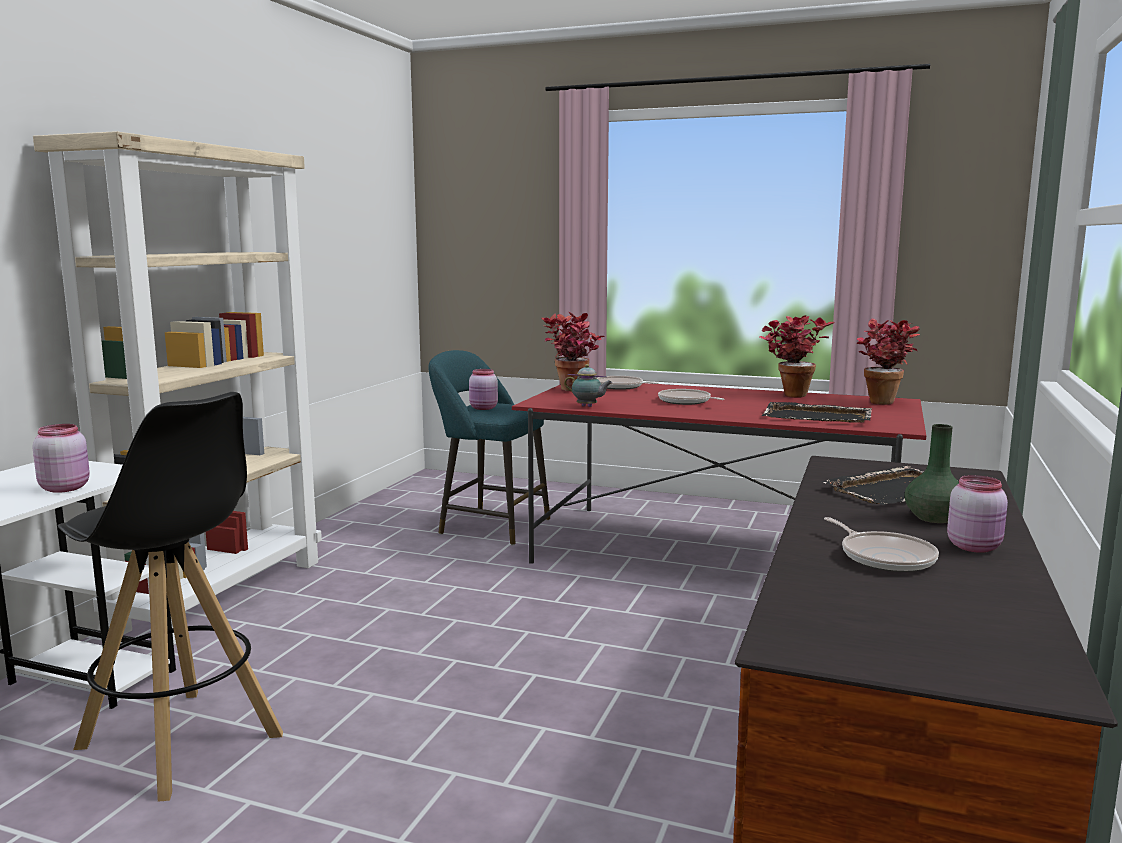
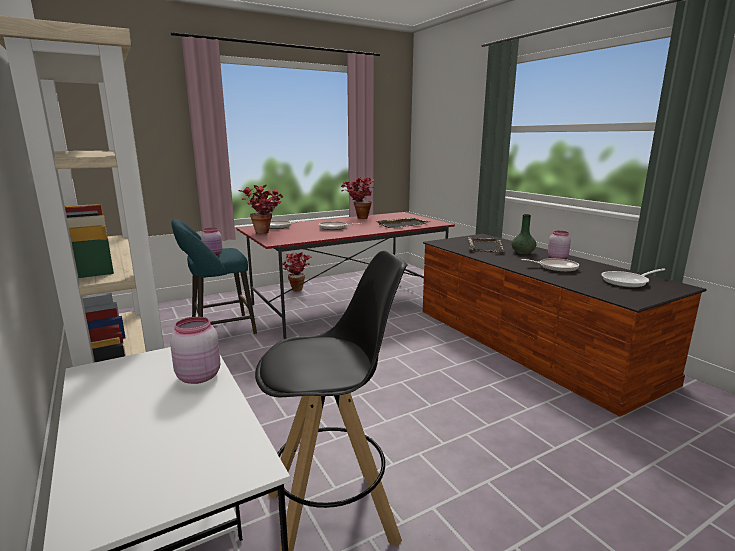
camera: 50 degrees left, 5 degrees up
(588, 407) = (305, 239): teapot -> none
(884, 401) = (398, 214): potted plant -> potted plant (296, 288)
(941, 628) = (628, 281): none -> frying pan

